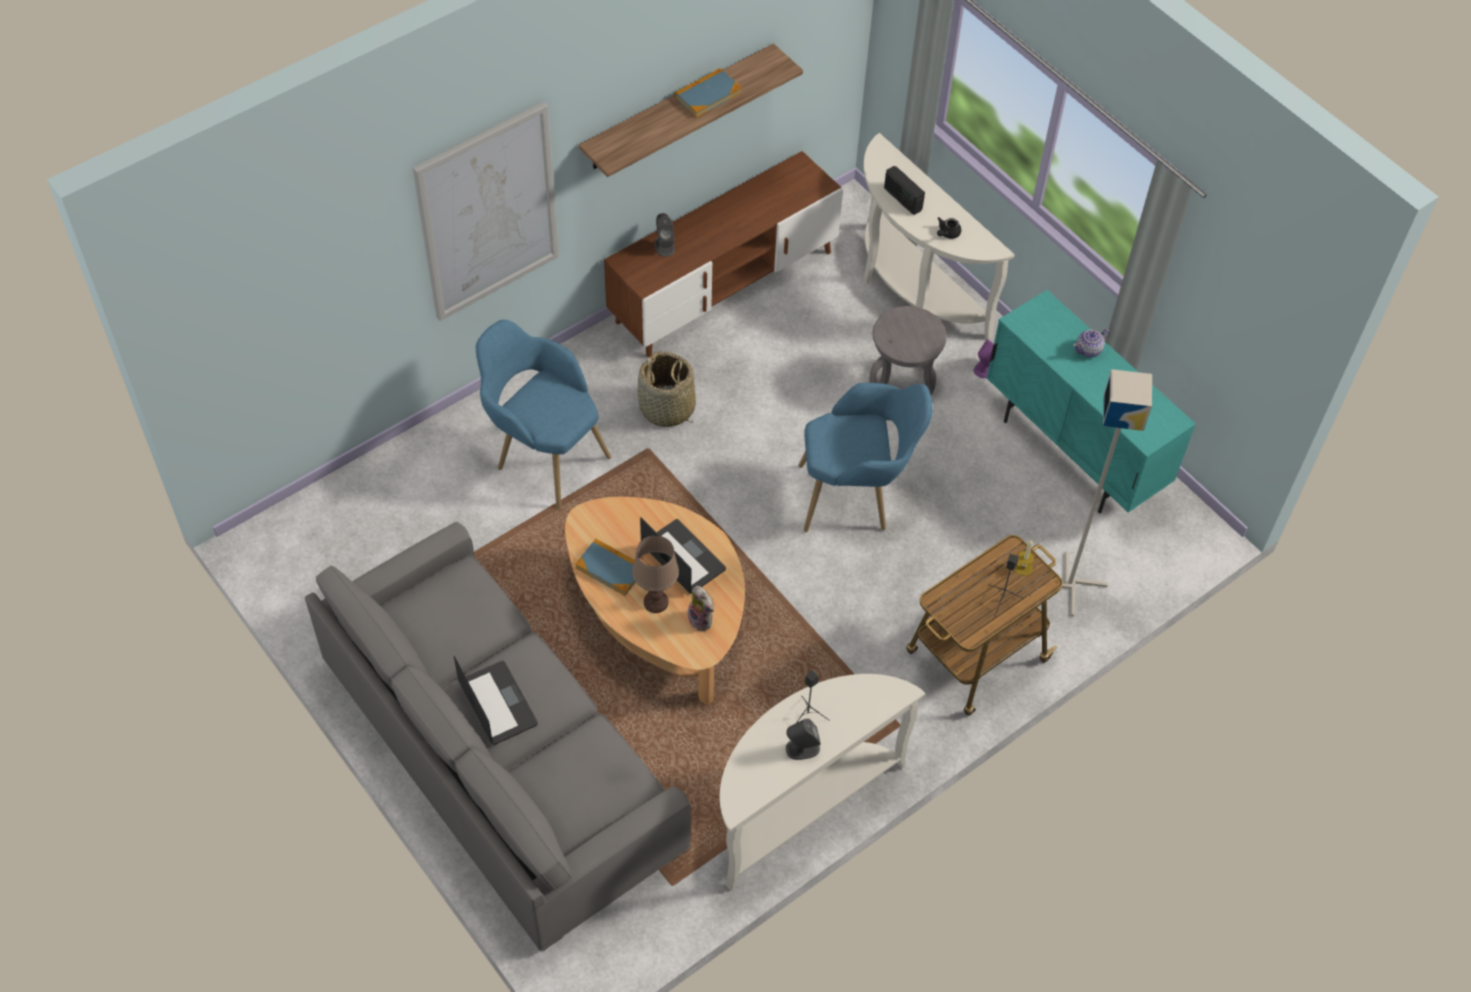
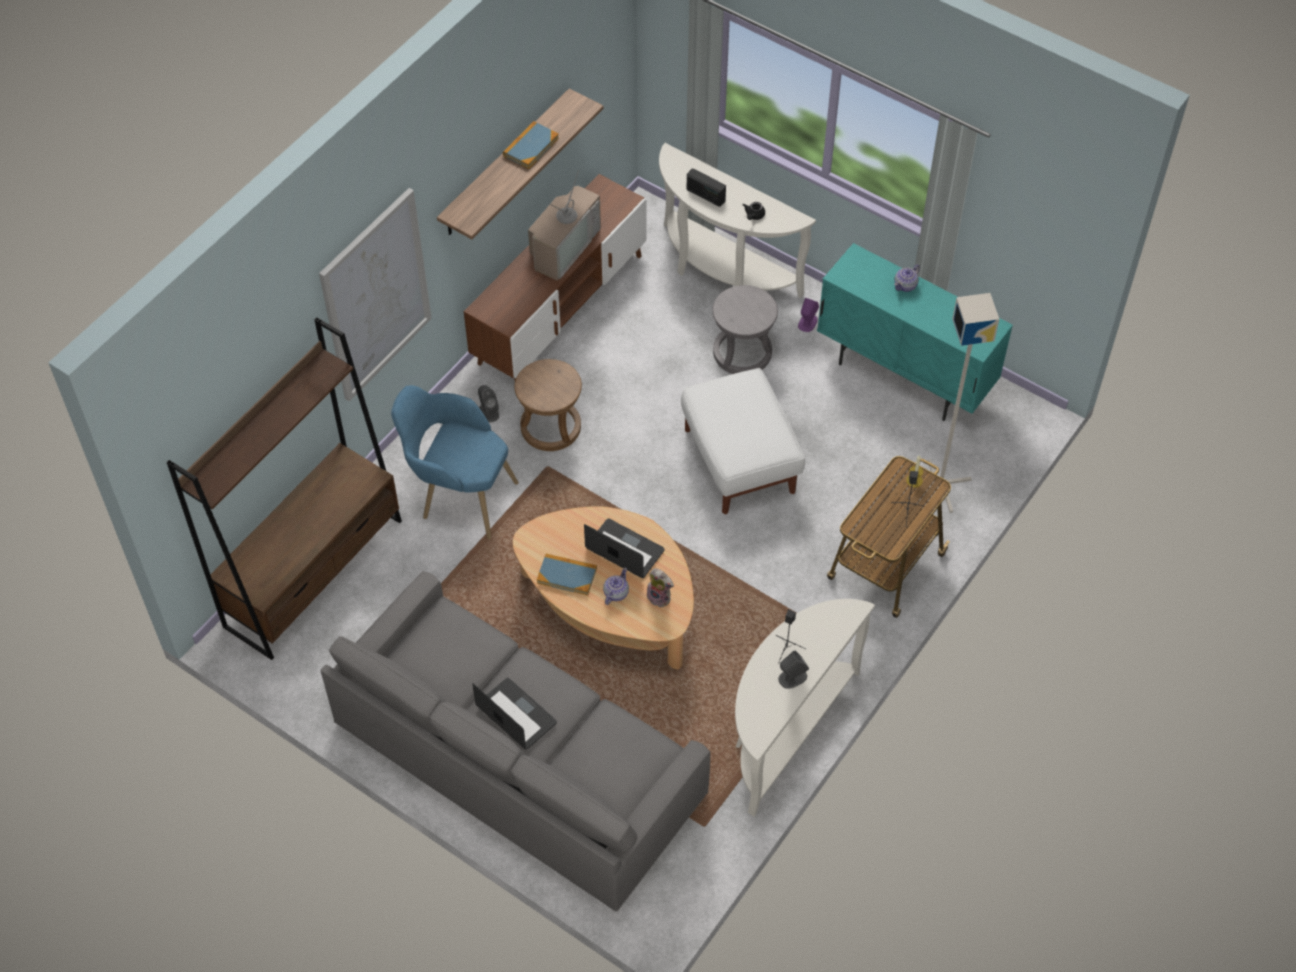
camera: 15 degrees left, 0 degrees up
(364, 495) = (314, 573): none -> brown bookcase
(655, 602) = (615, 593): brown table lamp -> teapot
(664, 245) = (511, 286): grey speaker -> grey speaker (488, 412)
(667, 408) = (551, 427): basket -> brown stool
(735, 217) = (563, 246): none -> television
(856, 497) = (739, 460): blue armchair -> white ottoman

